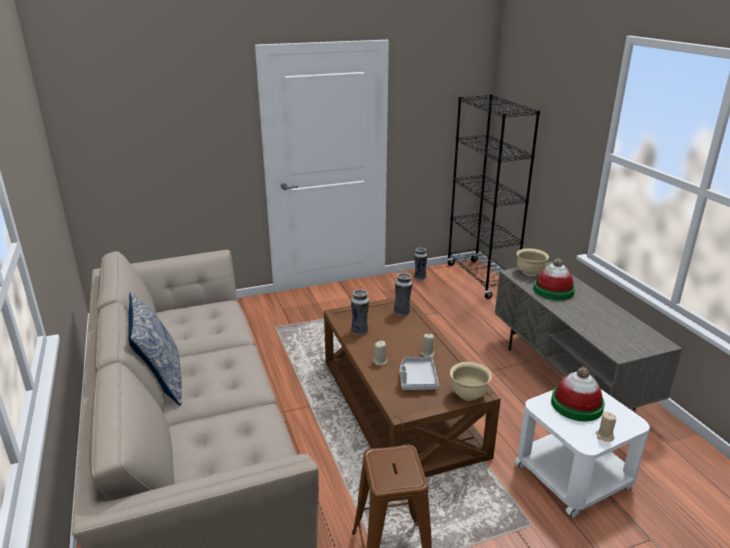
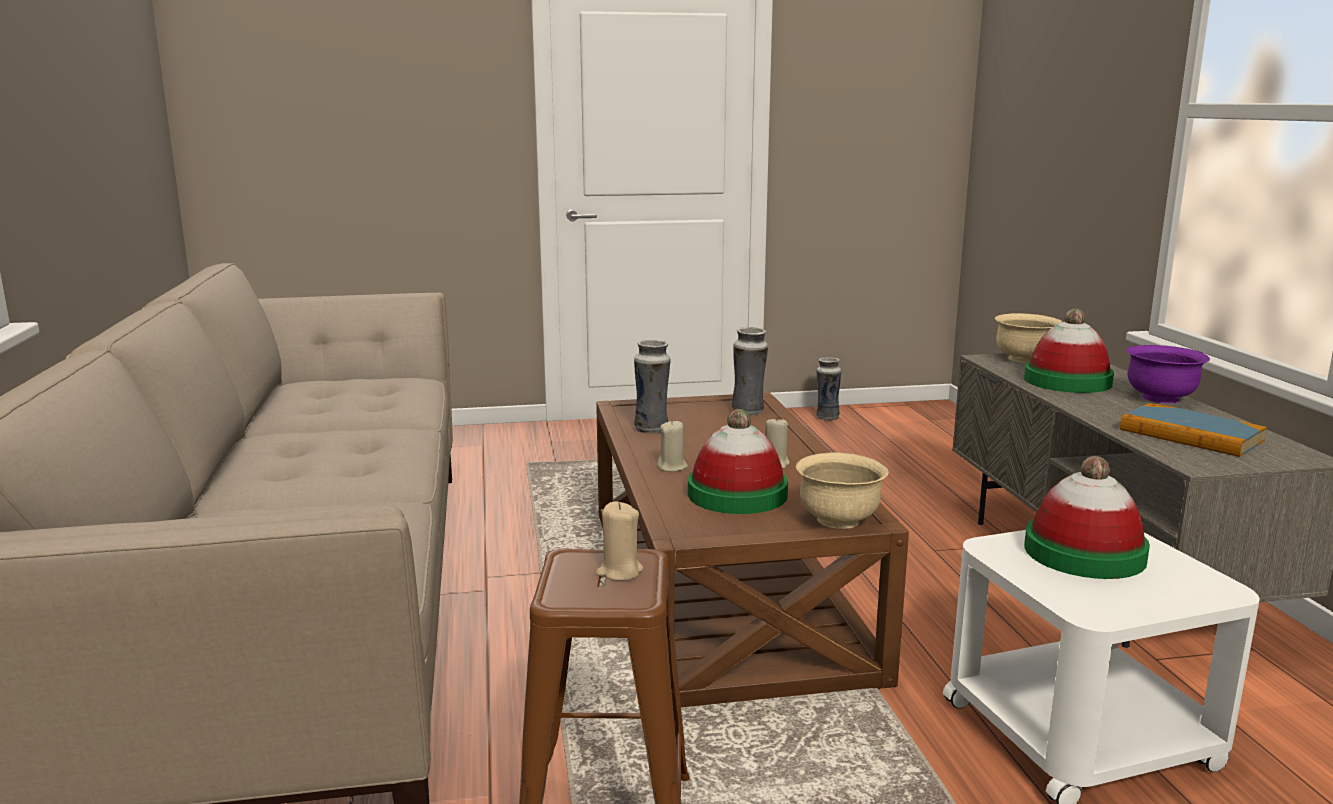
camera: 10 degrees right, 10 degrees down
(161, 382) = (230, 457): pillow -> none
(417, 379) = (737, 494): grey tray -> hat
(480, 279) = (947, 425): black bookcase -> none
(597, 302) = (1160, 398): none -> purple bowl
(604, 436) = (1140, 604): beige candle -> beige candle (619, 572)
(614, 331) = (1190, 435): none -> book

